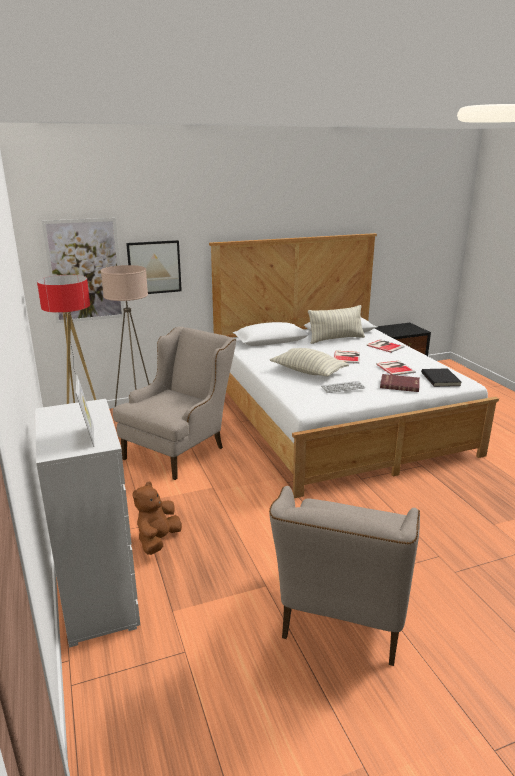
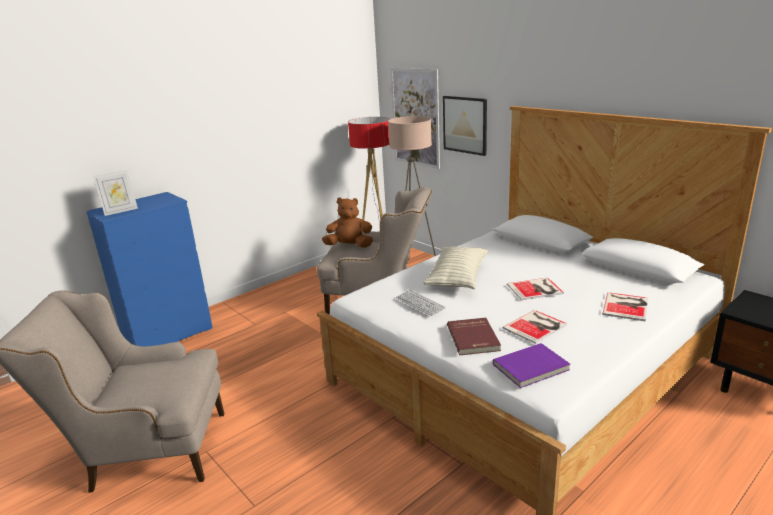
camera: 70 degrees right, 0 degrees up
(99, 597) = (169, 335): white dresser -> blue dresser
(158, 540) = (237, 335): brown plush toy -> brown plush toy (349, 246)
(336, 339) = (603, 271): pillow -> none
(441, 379) = (531, 368): black book -> purple book

